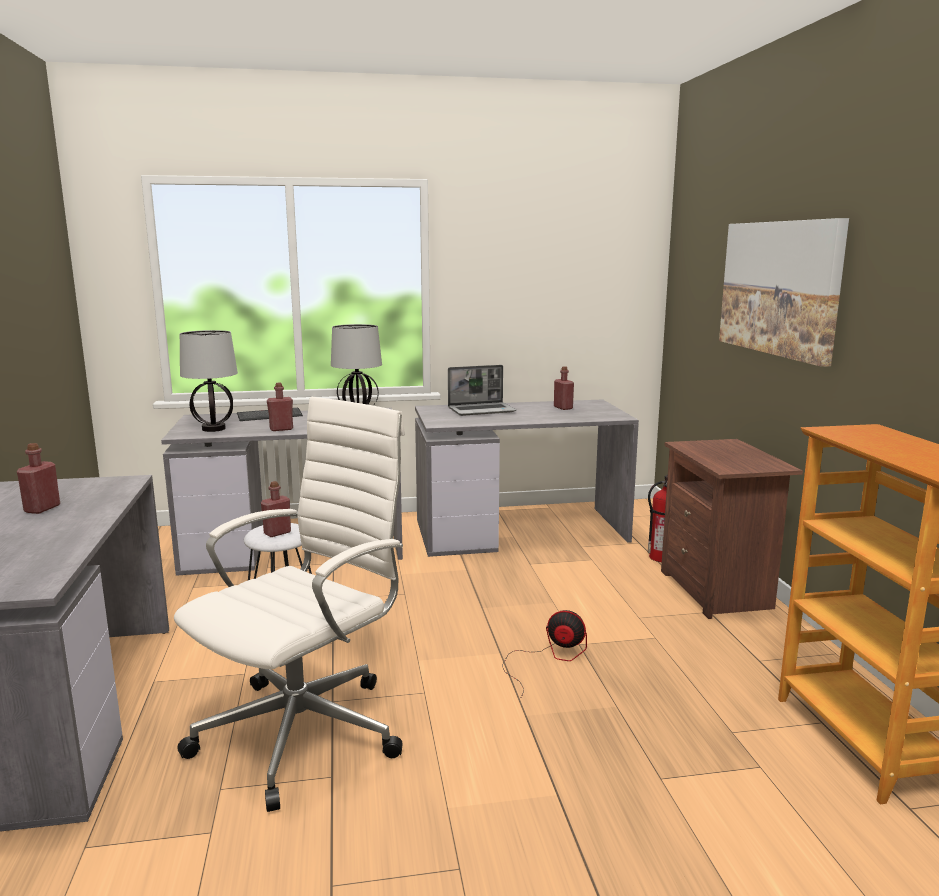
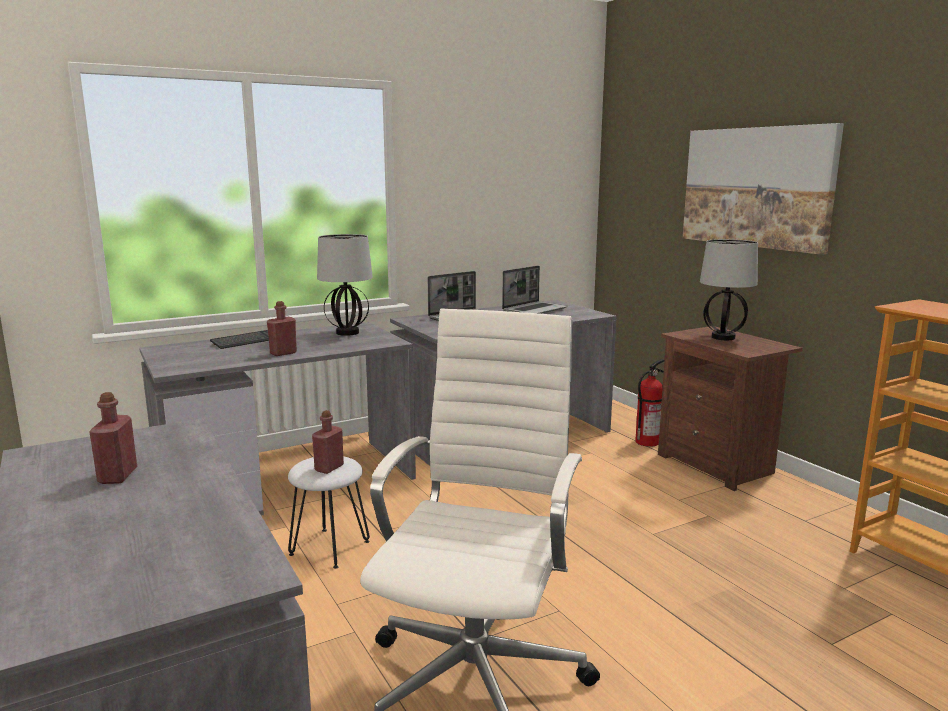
camera: 20 degrees left, 0 degrees up
(214, 429) = (202, 359): table lamp -> table lamp (723, 337)
(548, 658) = (640, 553): fan -> none
(563, 408) = (534, 310): red bottle -> laptop

